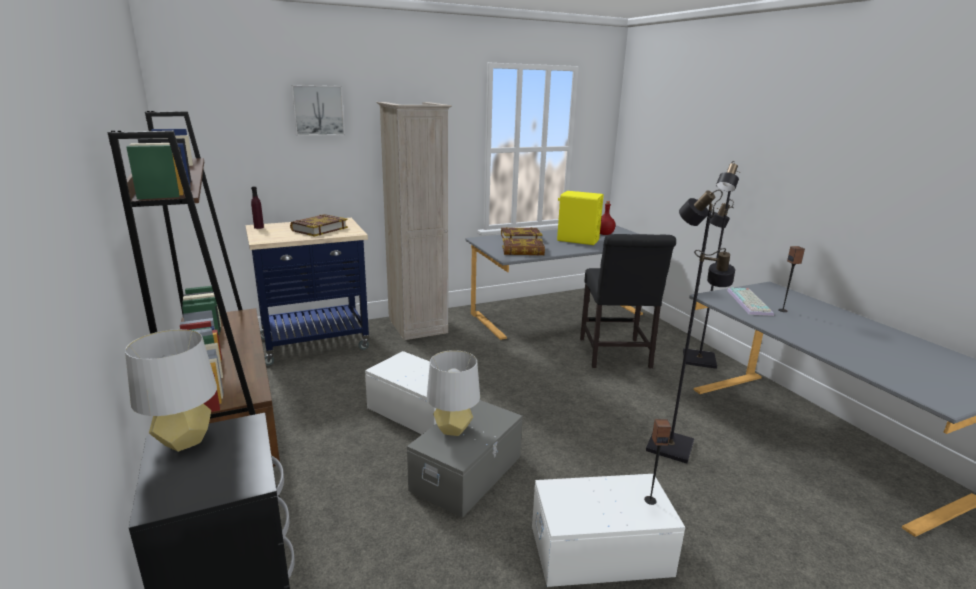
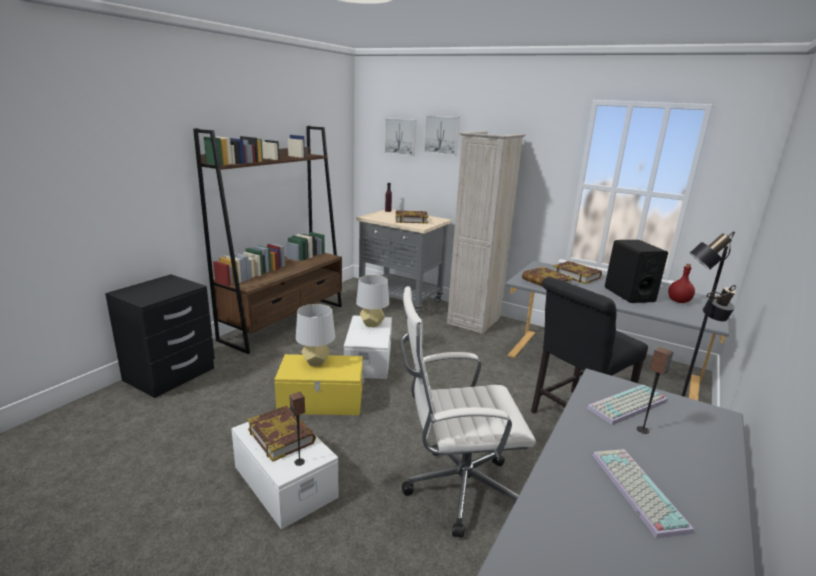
camera: 55 degrees right, 0 degrees up
(184, 441) = (170, 280): grey table lamp -> grey table lamp (372, 324)
(249, 117) = (401, 136): none -> picture
(315, 343) = (400, 301): blue cart -> grey cart
(468, 473) = (321, 400): grey storage box -> yellow storage box
(577, 240) = (629, 294): yellow speaker -> black speaker
(595, 499) = (281, 436): none -> book
(670, 446) = (456, 489): black floor lamp -> white office chair
(850, 337) = (635, 489): none -> keyboard

